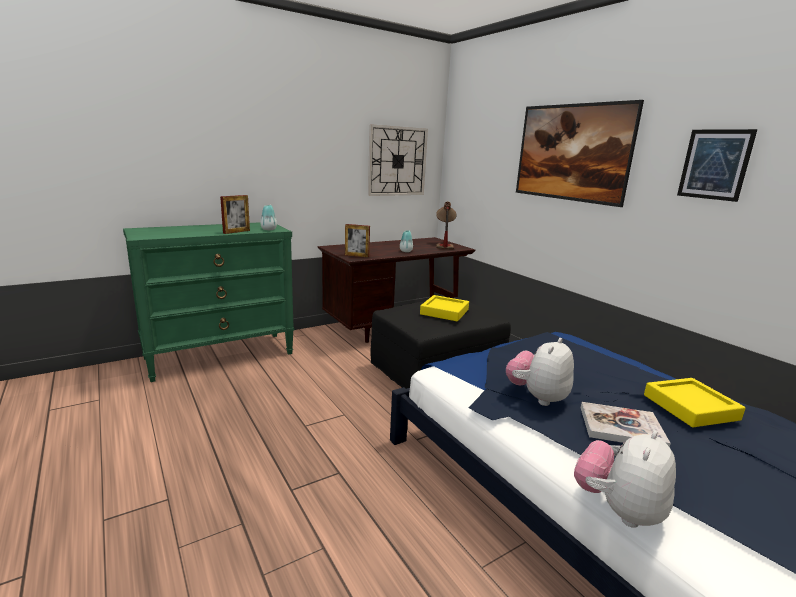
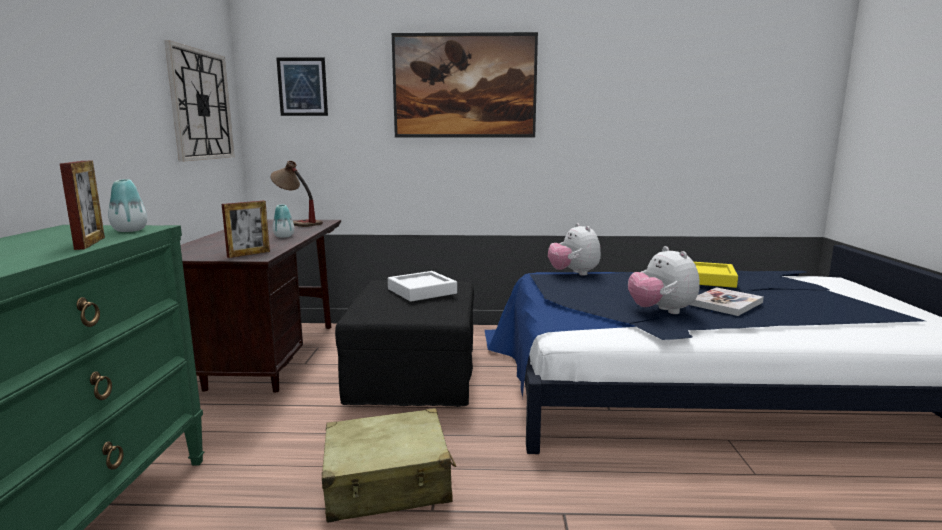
camera: 55 degrees left, 5 degrees down
(317, 404) = (388, 482): none -> beige suitcase
(444, 312) = (422, 291): yellow tray -> white tray
(618, 509) = (829, 342): plush toy -> plush toy (573, 273)
(714, 164) = (611, 90): picture -> picture (302, 87)

